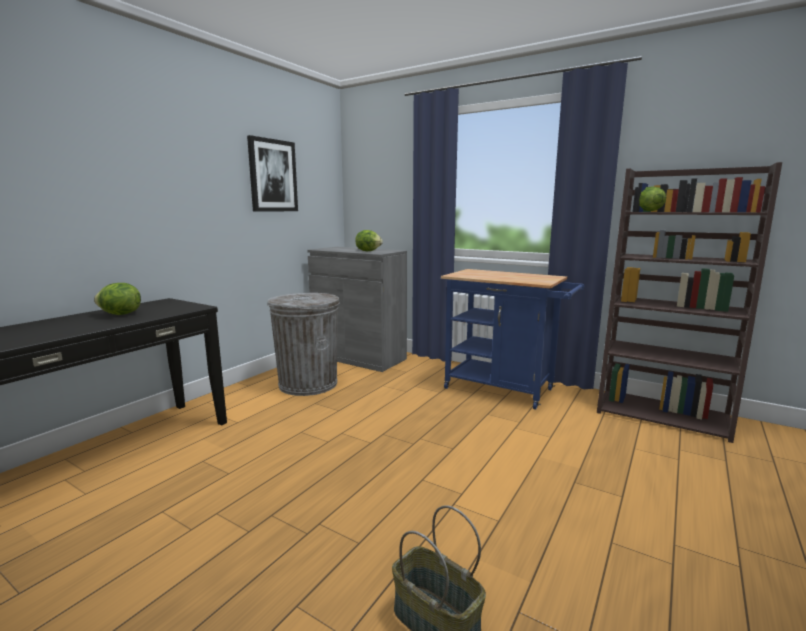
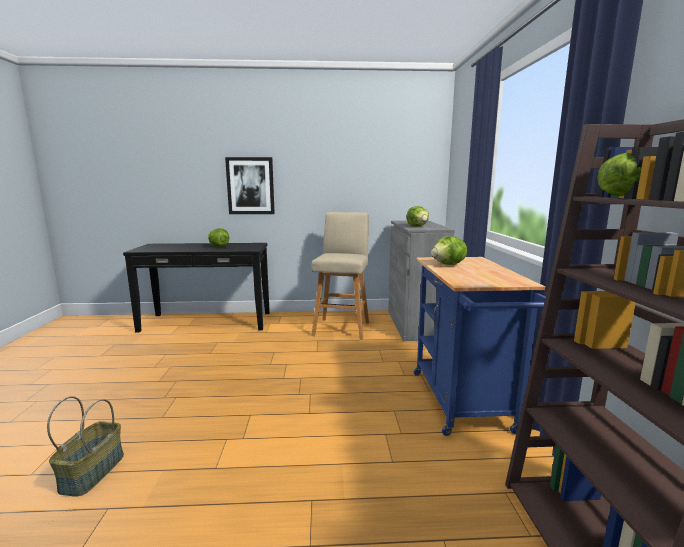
camera: 55 degrees right, 0 degrees up
(273, 176) = (362, 159): picture -> picture (250, 186)
(308, 384) = (342, 328): grey trash can -> beige stool
(482, 276) = (448, 265): none -> lettuce

